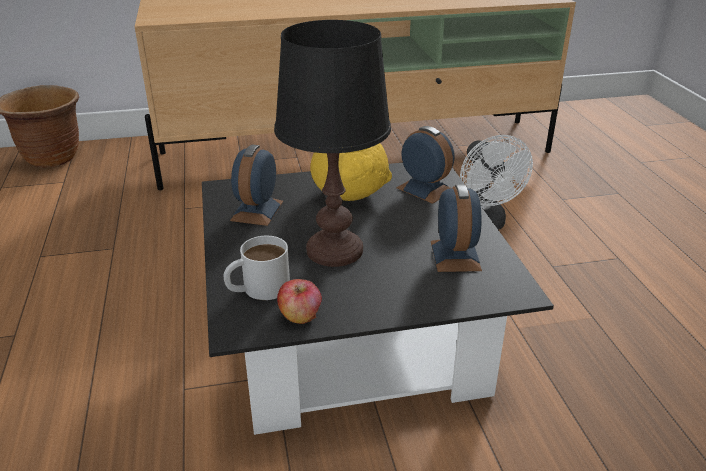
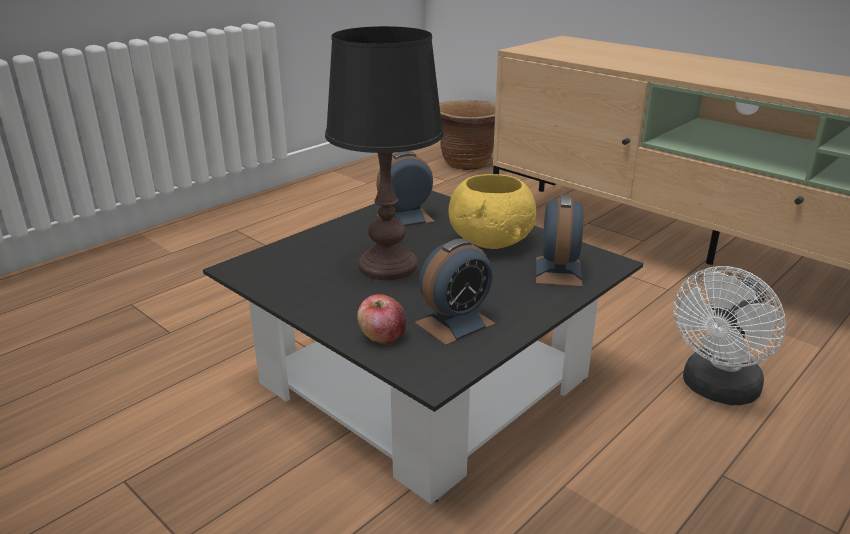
camera: 55 degrees right, 5 degrees down
(257, 289) = (296, 257): white mug -> none
(300, 316) = (278, 284): apple -> apple (382, 336)

